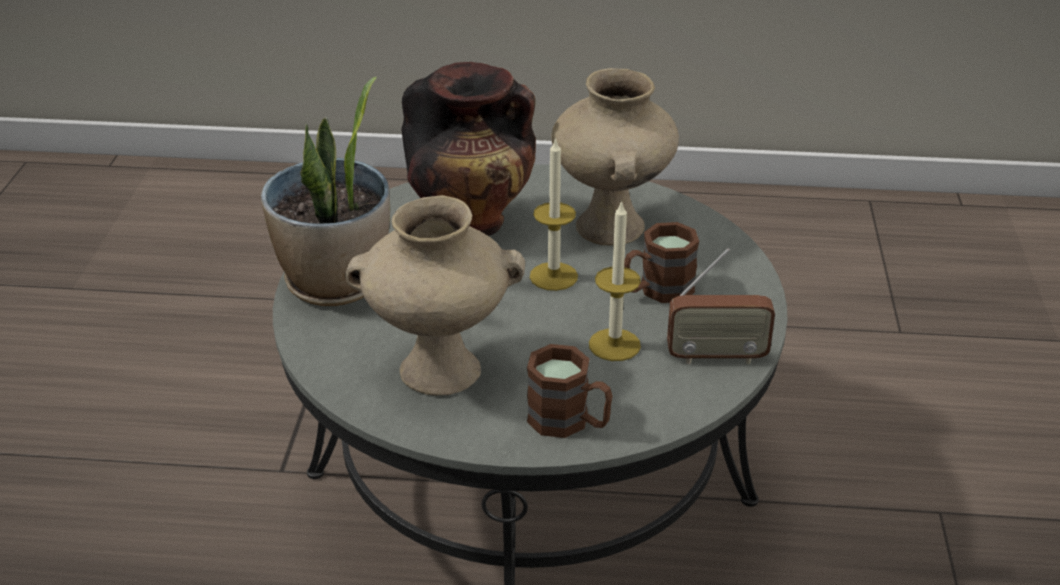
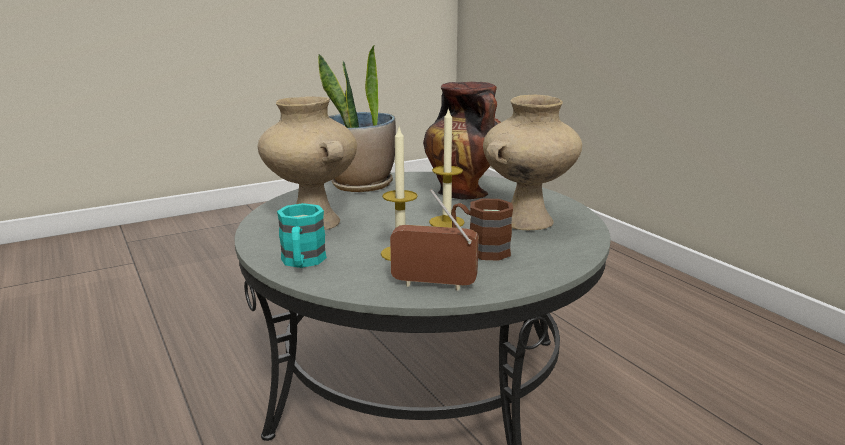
camera: 55 degrees right, 15 degrees down
(569, 422) = (302, 262): brown mug -> turquoise mug
(716, 356) = (433, 285): radio -> radio turned 135 degrees clockwise

